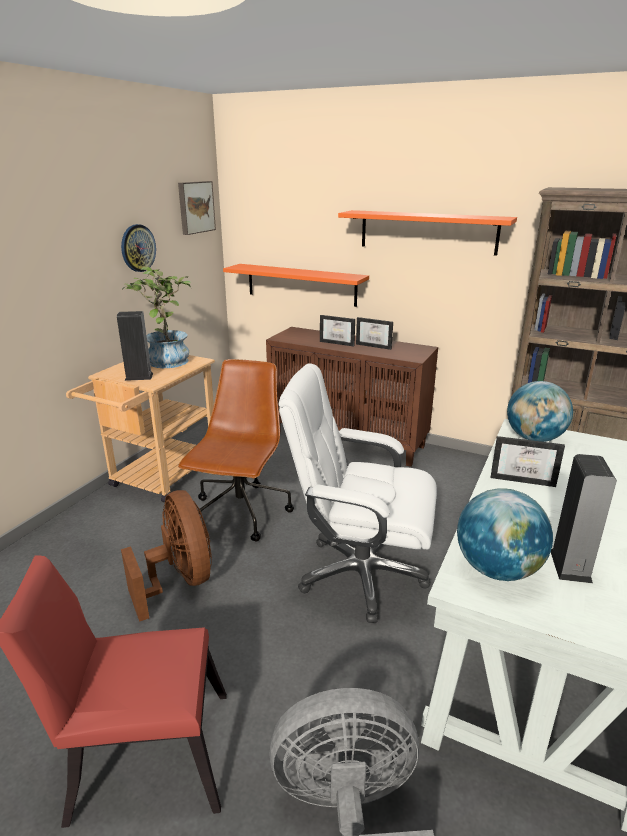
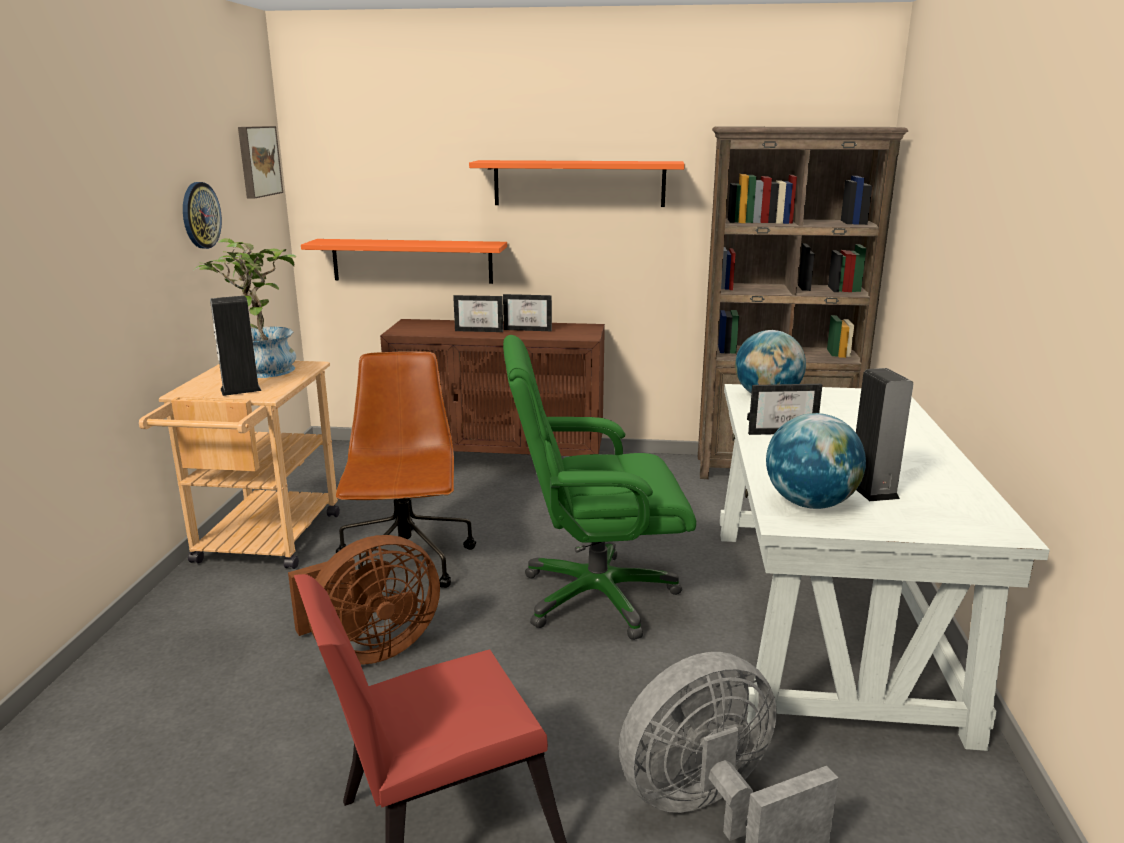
camera: 20 degrees left, 5 degrees down
(180, 581) = (369, 649): brown fan -> brown fan turned 105 degrees clockwise
(360, 574) = (595, 596): white office chair -> green office chair

